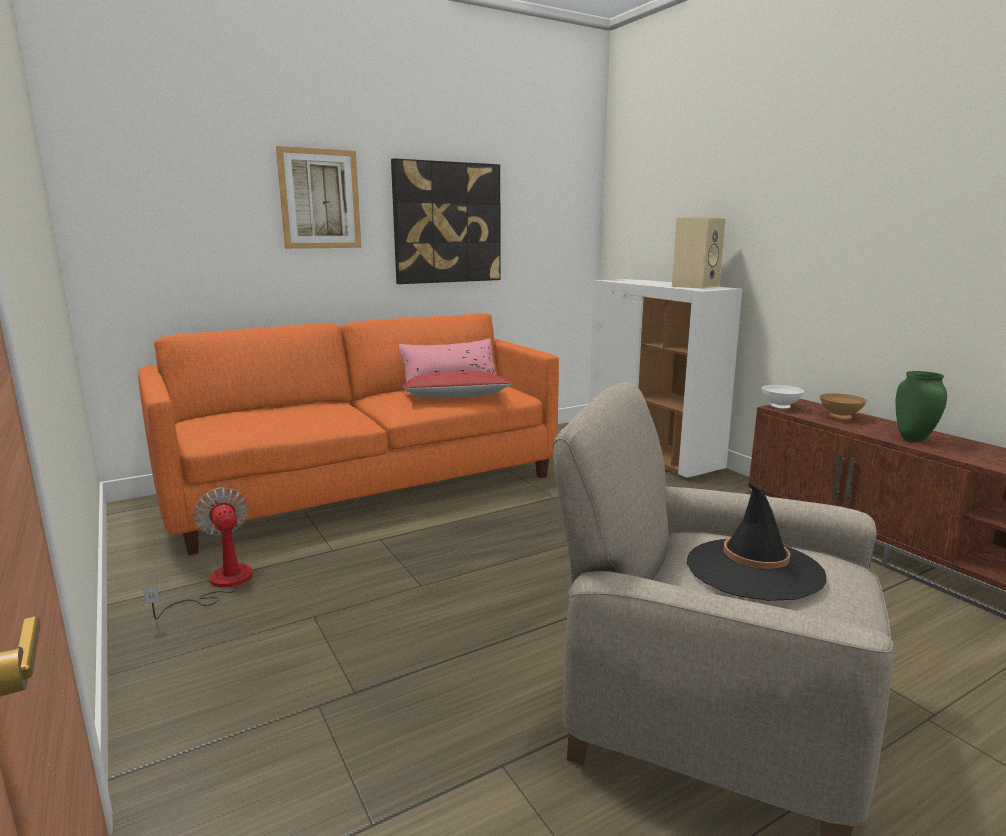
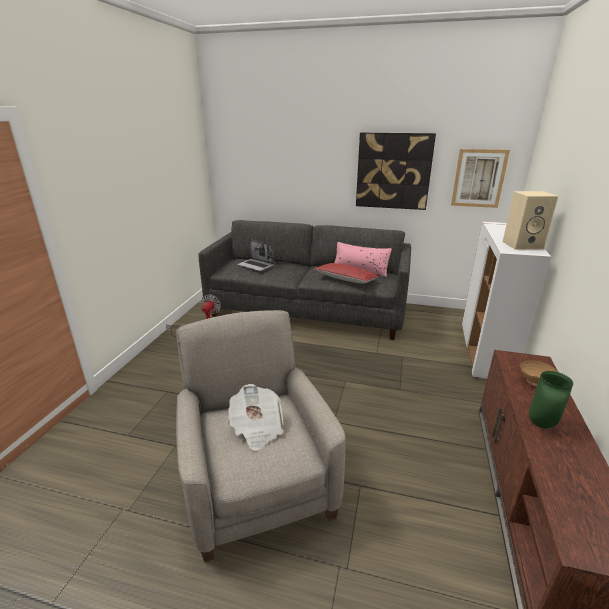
camera: 45 degrees right, 10 degrees up
(265, 415) = (256, 265): none -> laptop
(320, 199) = (317, 156): picture -> picture (479, 178)
(366, 485) = (307, 310): orange sofa -> grey sofa
(753, 569) = (257, 428): black hat -> newspaper
(779, 407) = (509, 356): white bowl -> none

